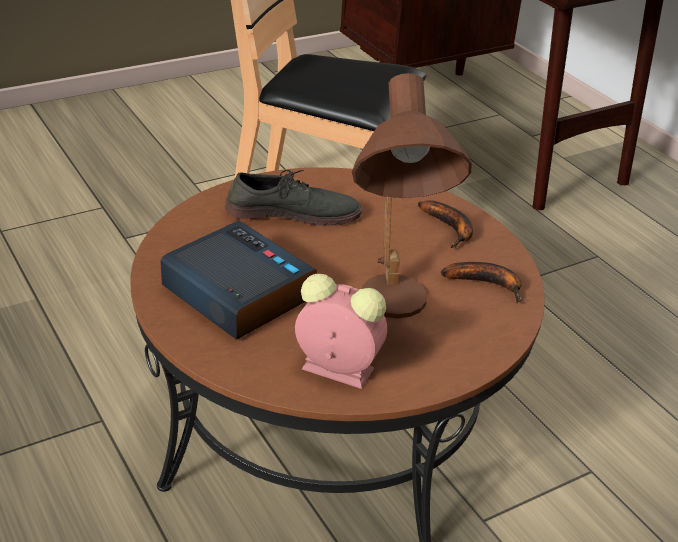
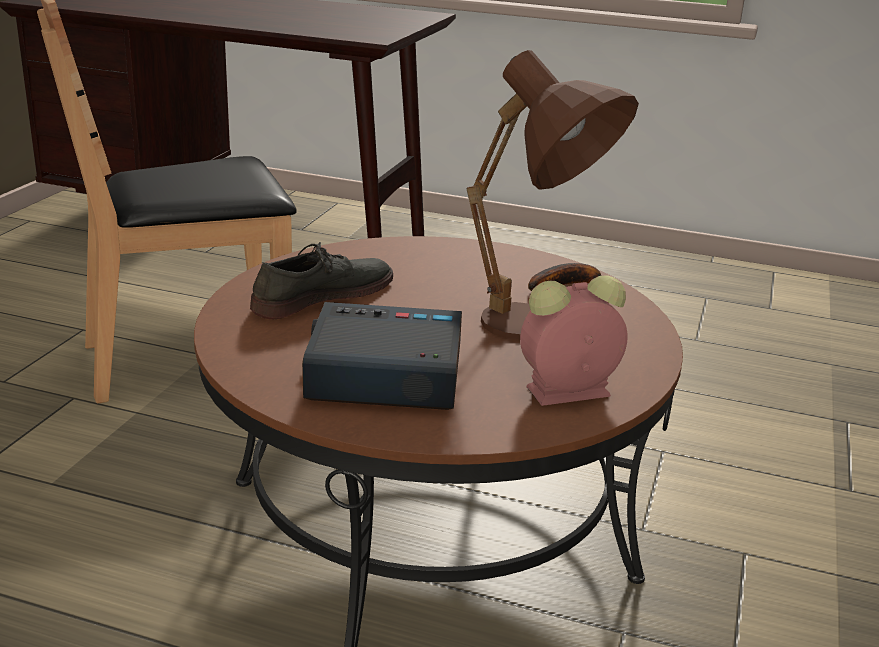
camera: 40 degrees left, 10 degrees down
(450, 229) = (475, 260): banana -> none

